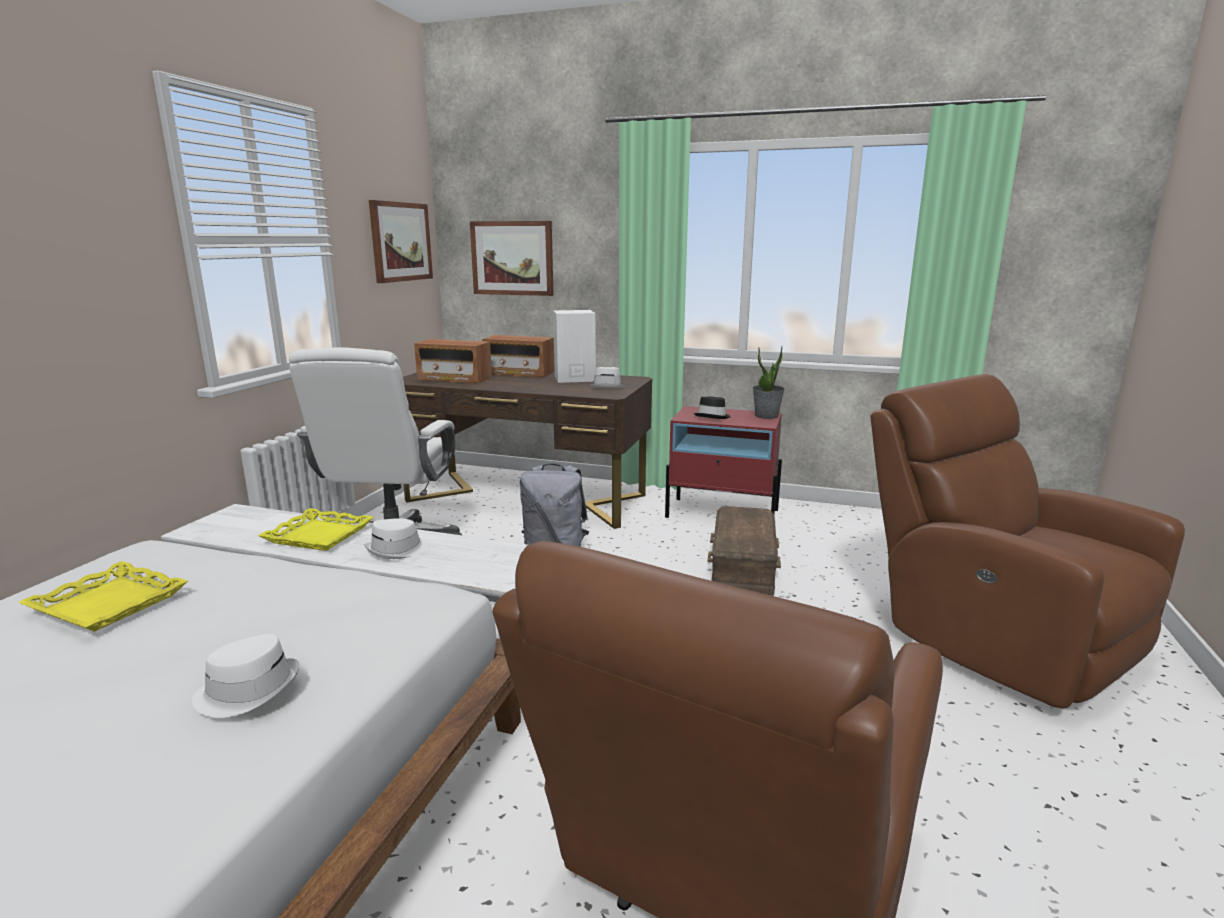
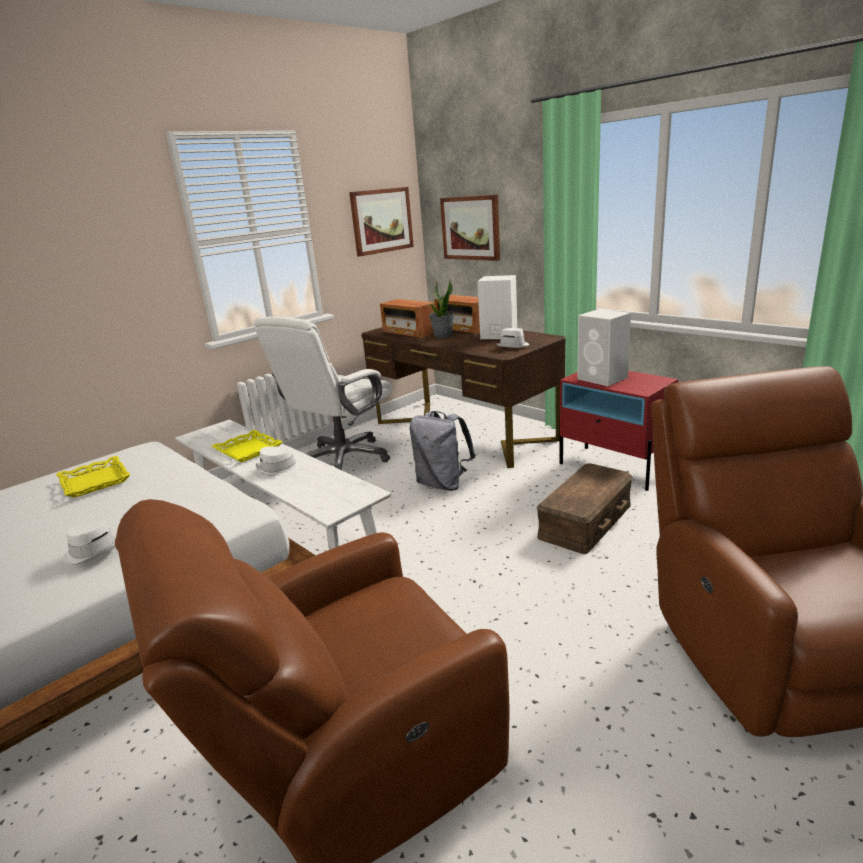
camera: 30 degrees right, 5 degrees up
(713, 416) = (603, 378): black hat -> white speaker
(766, 416) = (657, 381): potted plant -> potted plant (443, 336)

